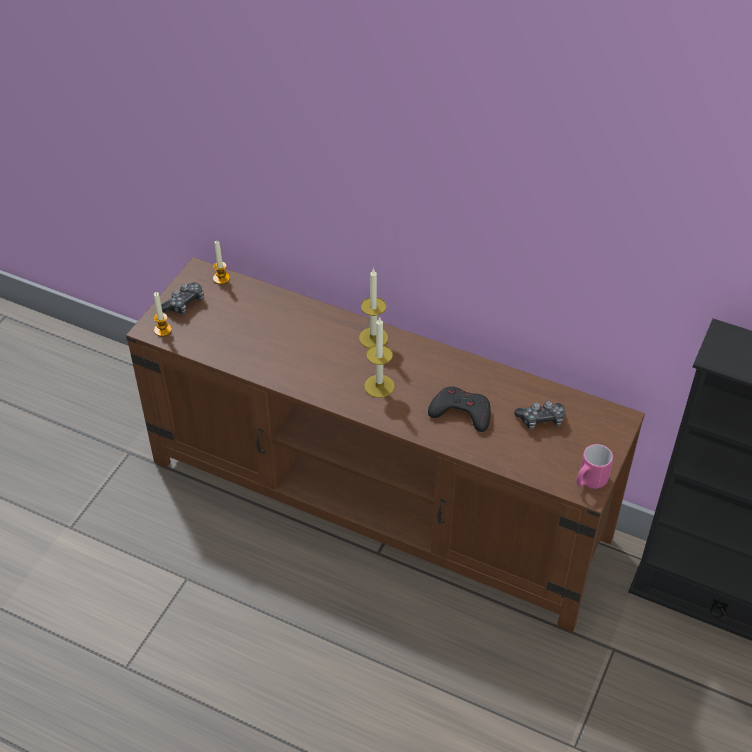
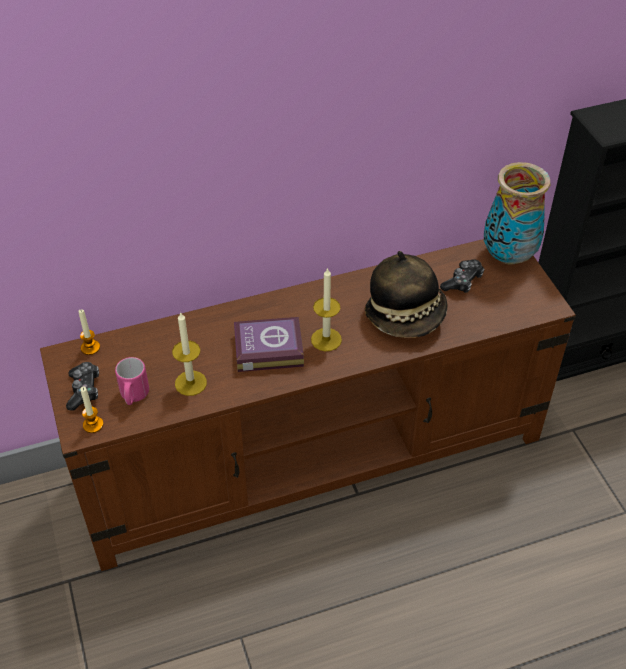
camera: 45 degrees left, 0 degrees up
(331, 361) = (266, 348): none -> book
(373, 338) = (275, 308): candle -> candle (190, 383)
(461, 412) = (406, 315): black game controller -> hat
(589, 481) = (543, 299): pink mug -> pink mug (134, 396)
(607, 427) = (507, 256): none -> vase

